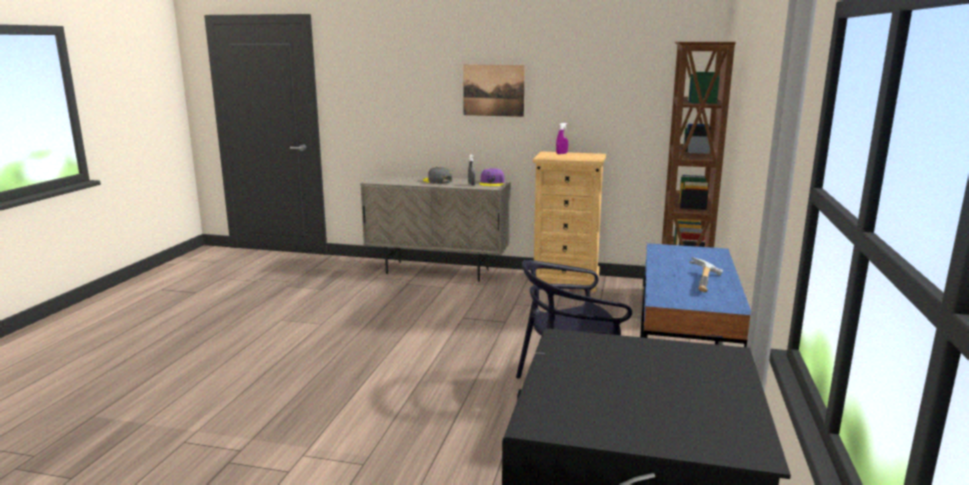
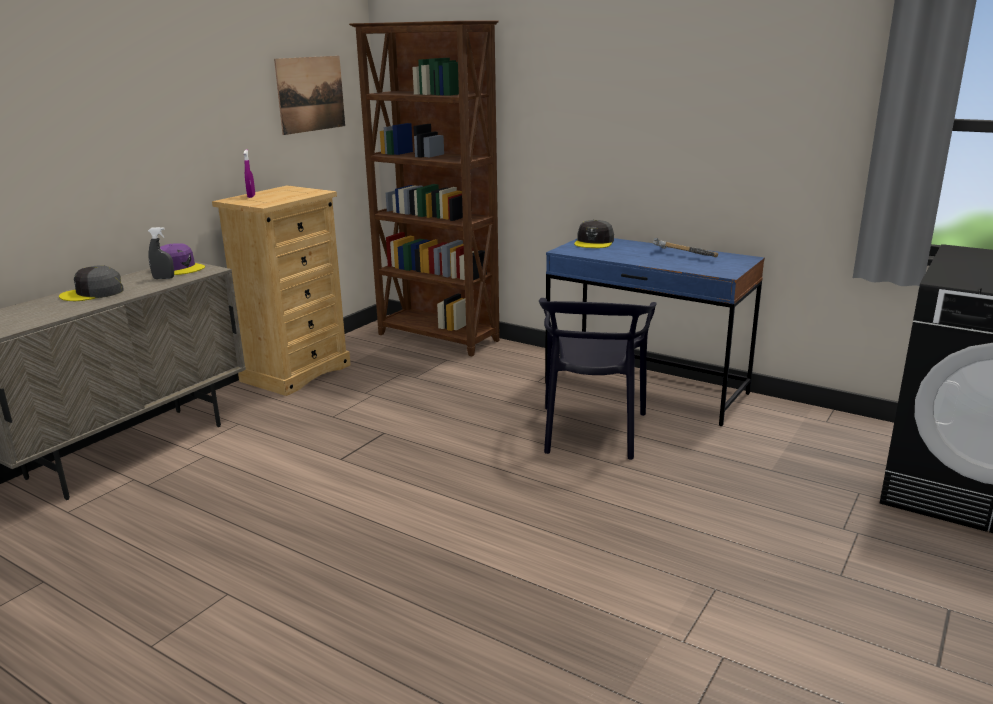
camera: 70 degrees left, 5 degrees up
(493, 90) = (124, 113): picture -> picture (311, 94)
(701, 253) = (594, 242): none -> grey cap

